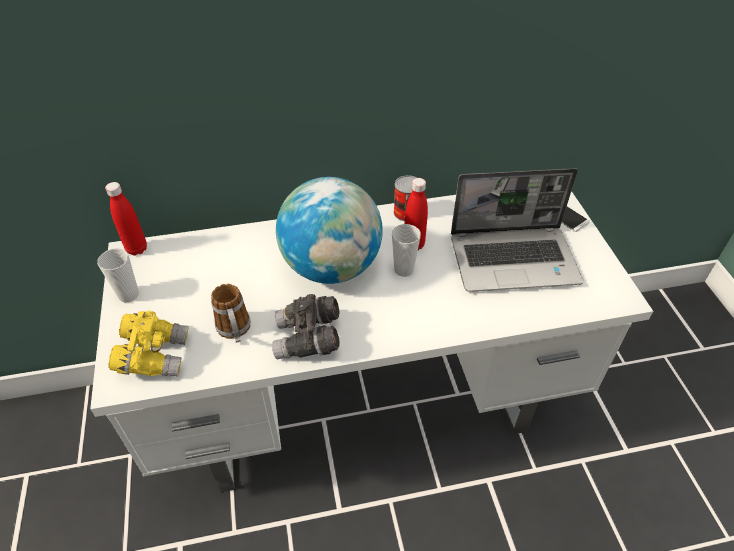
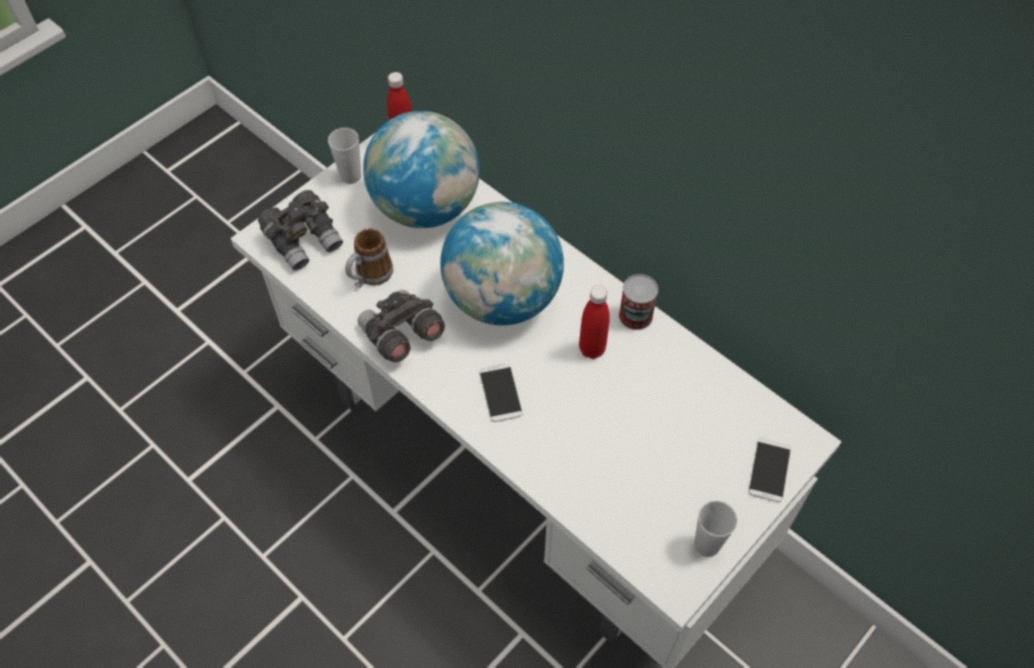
camera: 55 degrees right, 10 degrees up
(154, 355) = (304, 240): yellow binoculars -> grey binoculars
(209, 266) = (426, 207): none -> globe
(404, 270) = (548, 360): cup -> cup (706, 544)
(409, 308) = (500, 393): none -> phone
(514, 259) = (649, 453): laptop -> none

